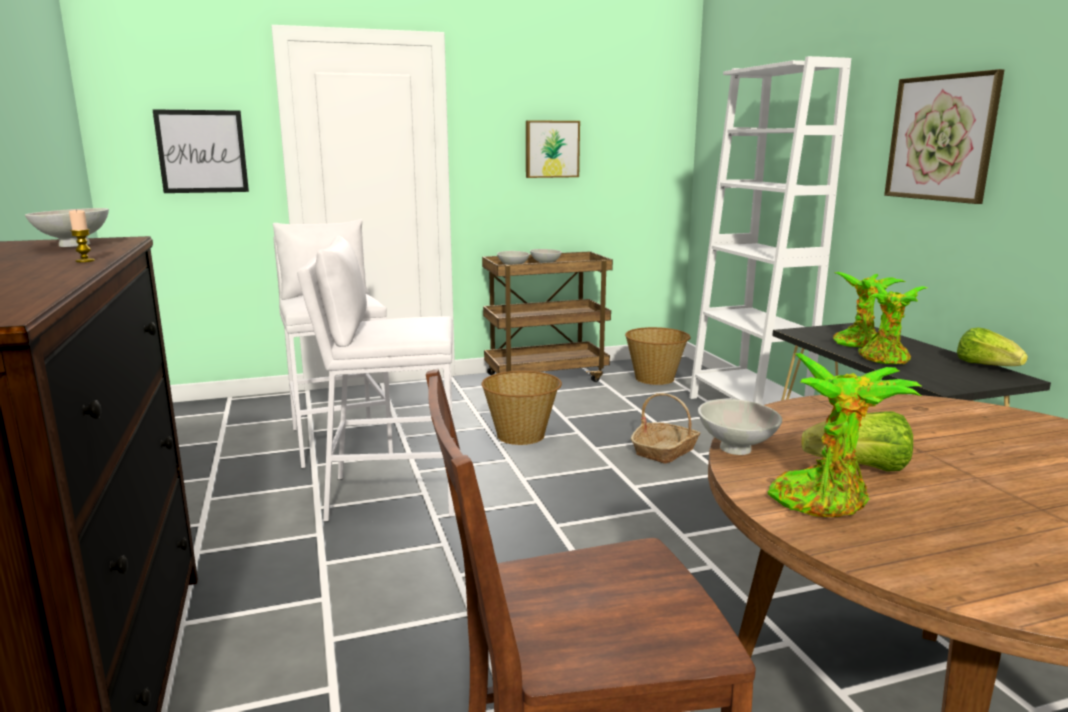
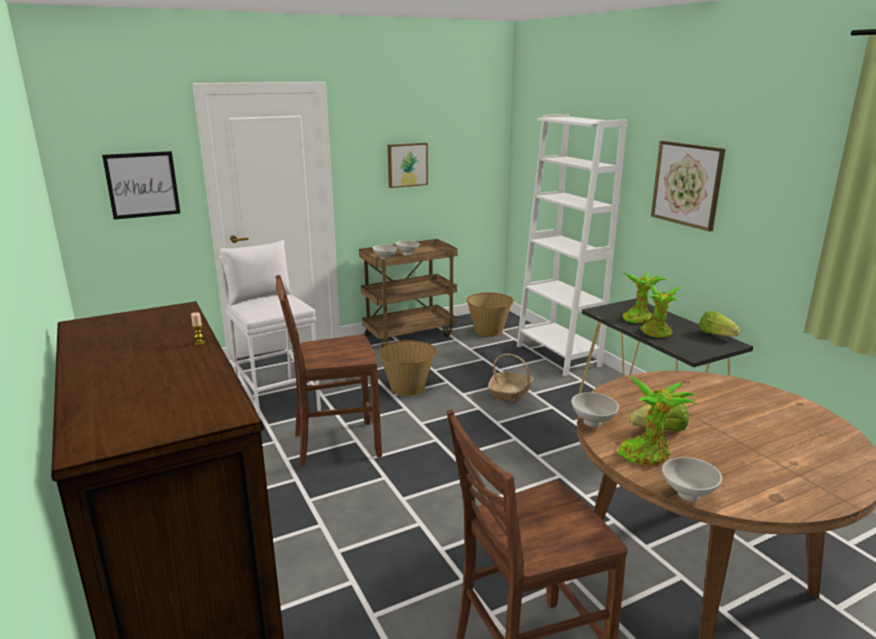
camera: 10 degrees left, 5 degrees up
(72, 245) = (161, 321): white bowl -> white bowl (688, 495)
(392, 495) = (334, 444): white stool -> brown chair

